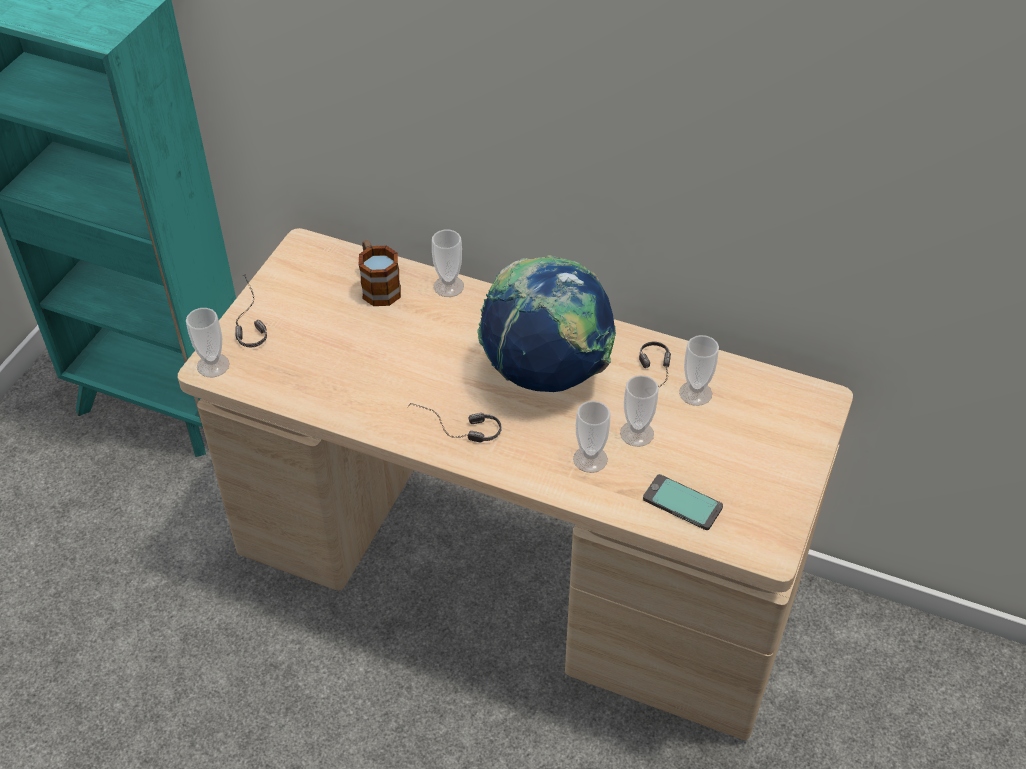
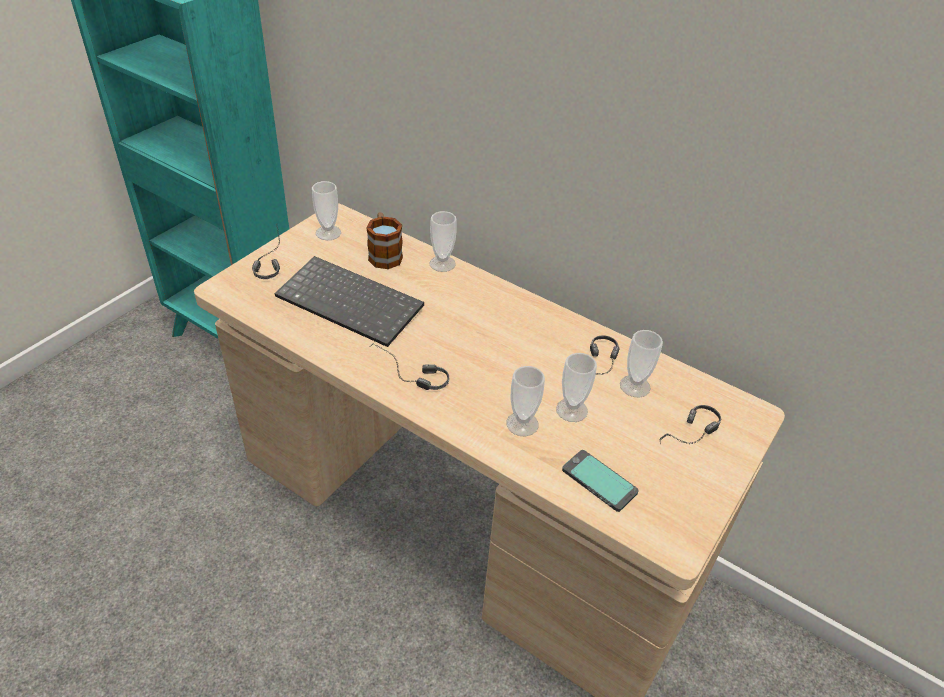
camera: 10 degrees right, 5 degrees down
(213, 365) = (226, 287): cup -> cup (328, 233)
(364, 355) = (352, 302): none -> keyboard
(547, 373) = (504, 344): globe -> none
(761, 438) = (689, 437): none -> headphones

